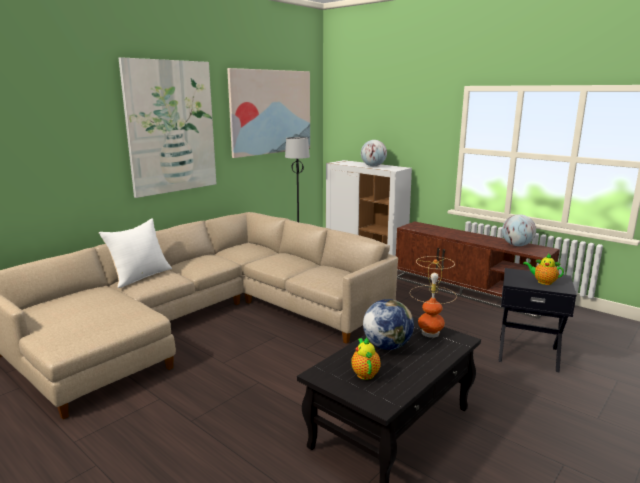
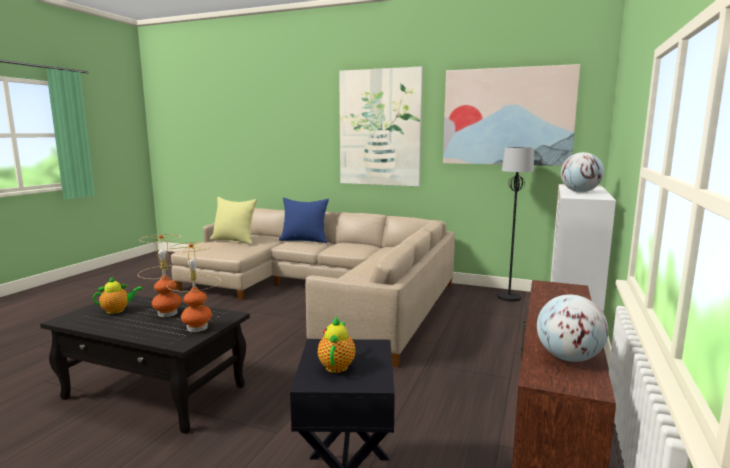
camera: 70 degrees right, 5 degrees down
(78, 311) = (235, 240): none -> yellow pillow
(140, 276) = (305, 240): white pillow -> blue pillow
(387, 346) = (168, 313): globe -> table lamp

